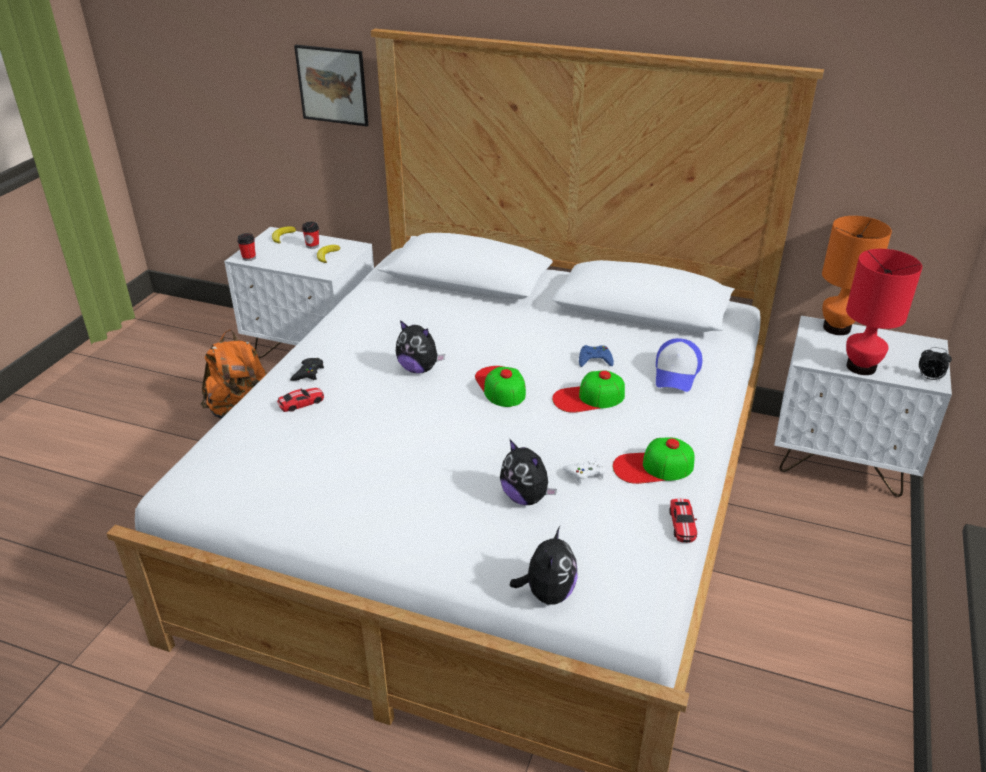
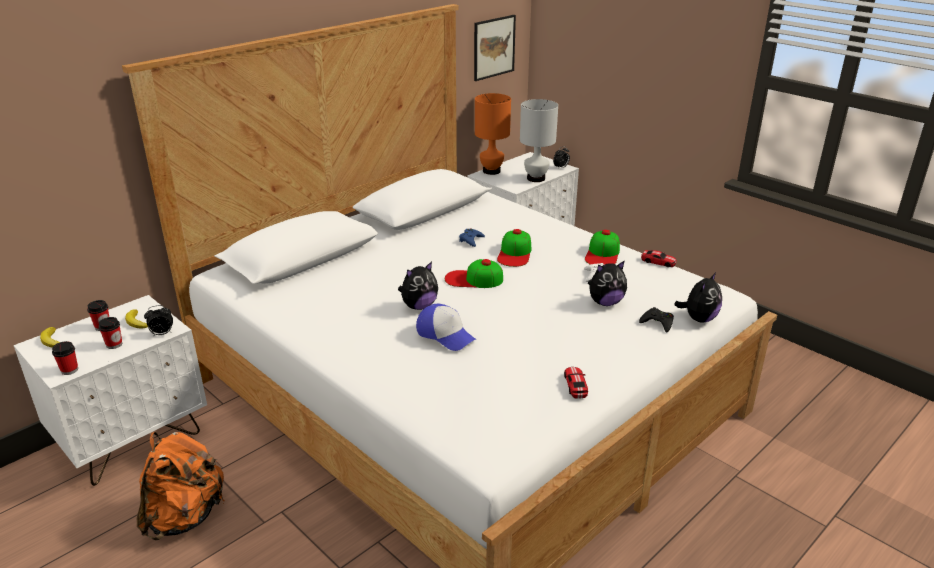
camera: 65 degrees left, 5 degrees down
(291, 260) = (114, 344): none -> cup
(301, 403) = (416, 371): toy car -> toy car (575, 385)
(308, 373) = (371, 359): black game controller -> black game controller (657, 323)
(317, 271) = (162, 334): none -> alarm clock
(332, 85) = (71, 144): picture -> picture (494, 47)
(547, 593) = (698, 319): plush toy -> plush toy turned 90 degrees clockwise
(676, 373) = (512, 220): cap -> cap (445, 334)
(861, 367) = (535, 178): red table lamp -> white table lamp

